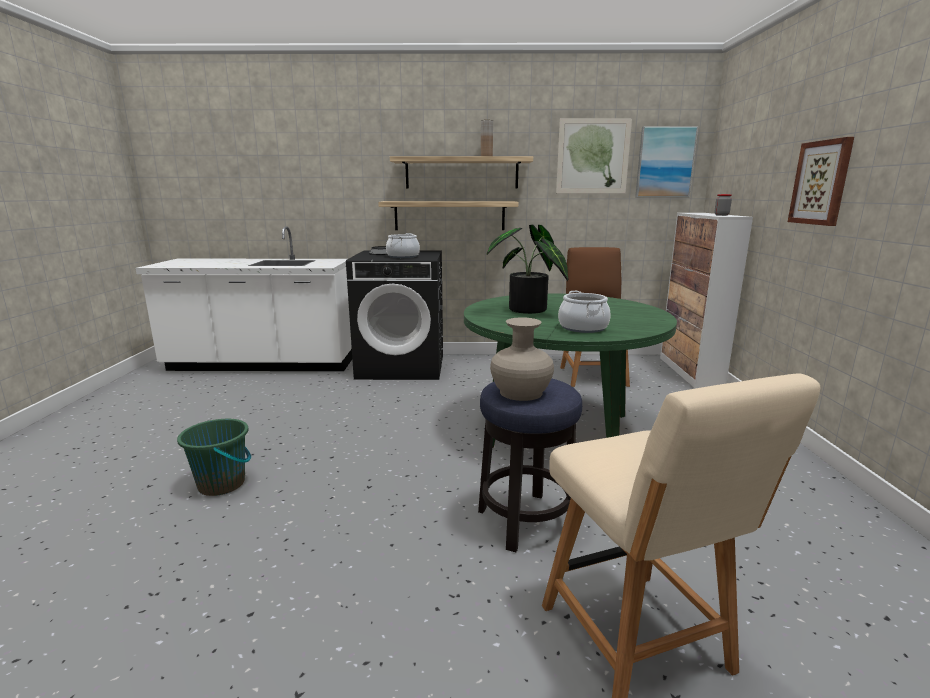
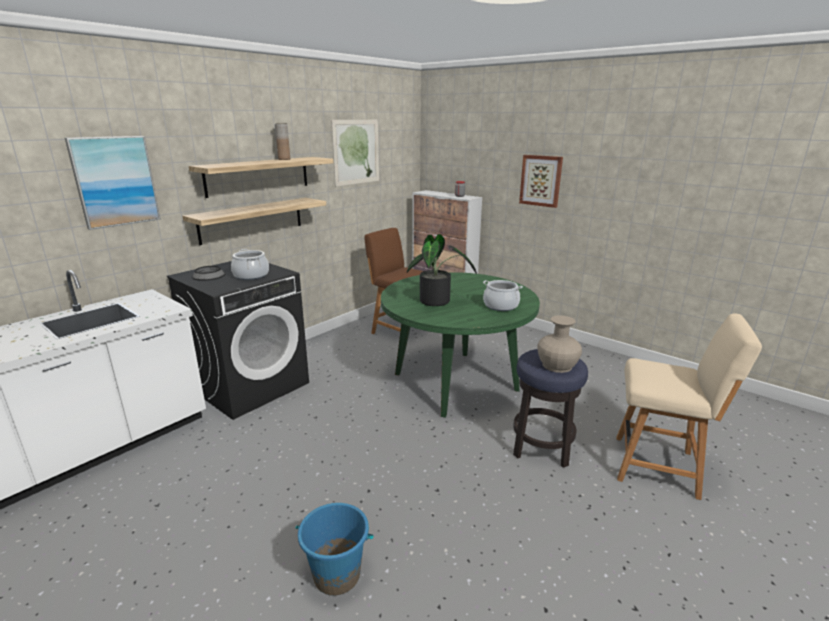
camera: 50 degrees left, 5 degrees up
(222, 484) = (337, 574): green bucket -> blue bucket
(665, 162) = (398, 154): picture -> picture (115, 181)

